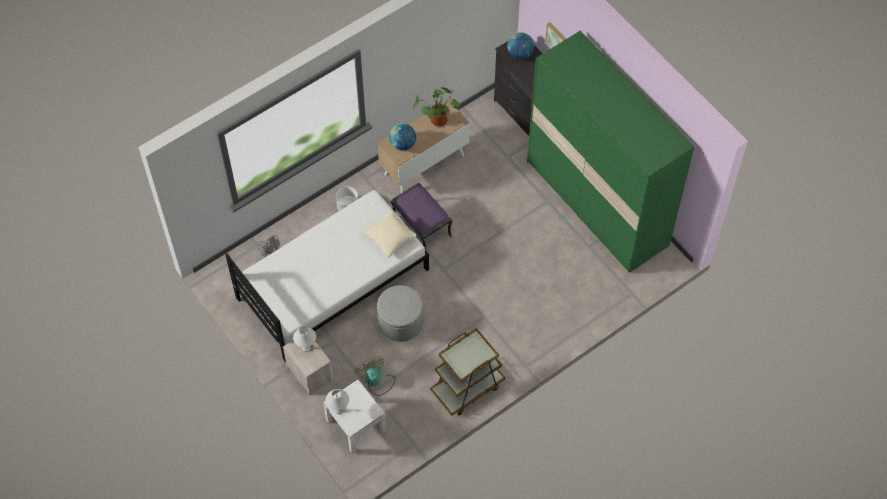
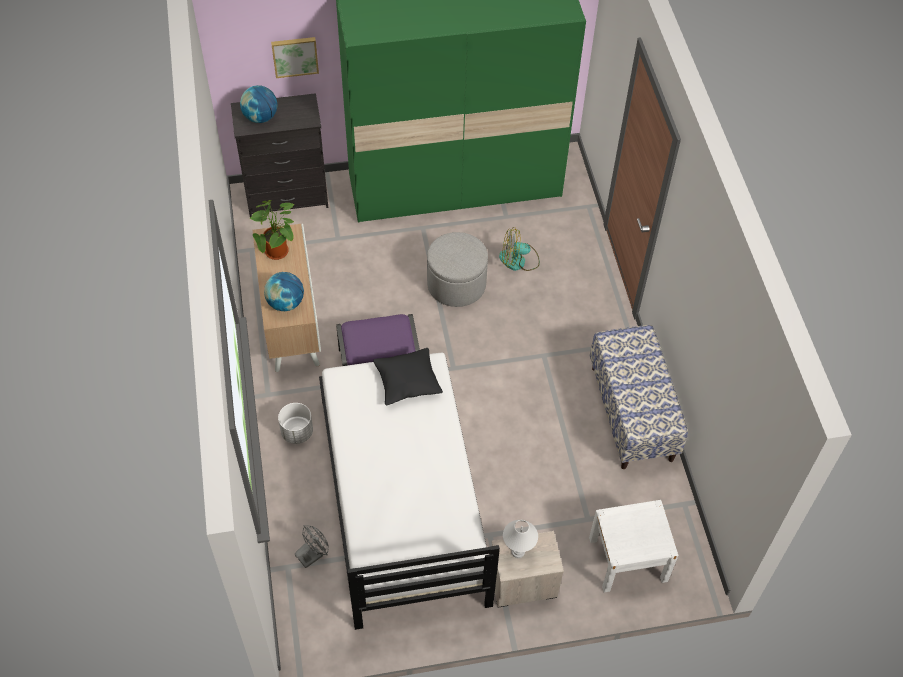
camera: 65 degrees left, 5 degrees down
(338, 409) = (631, 552): white table lamp -> none
(376, 380) = (574, 508): fan -> fan (519, 260)
(389, 237) = (407, 381): beige pillow -> black pillow
(400, 322) = (503, 445): grey ottoman -> grey ottoman (456, 284)
(467, 387) = (632, 413): brown cart -> bench

